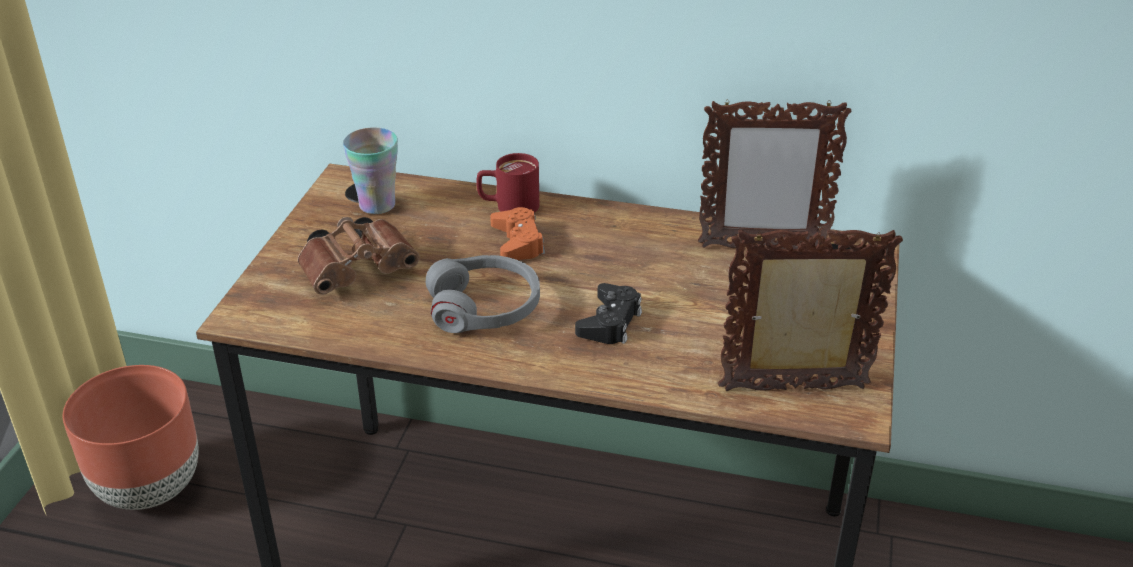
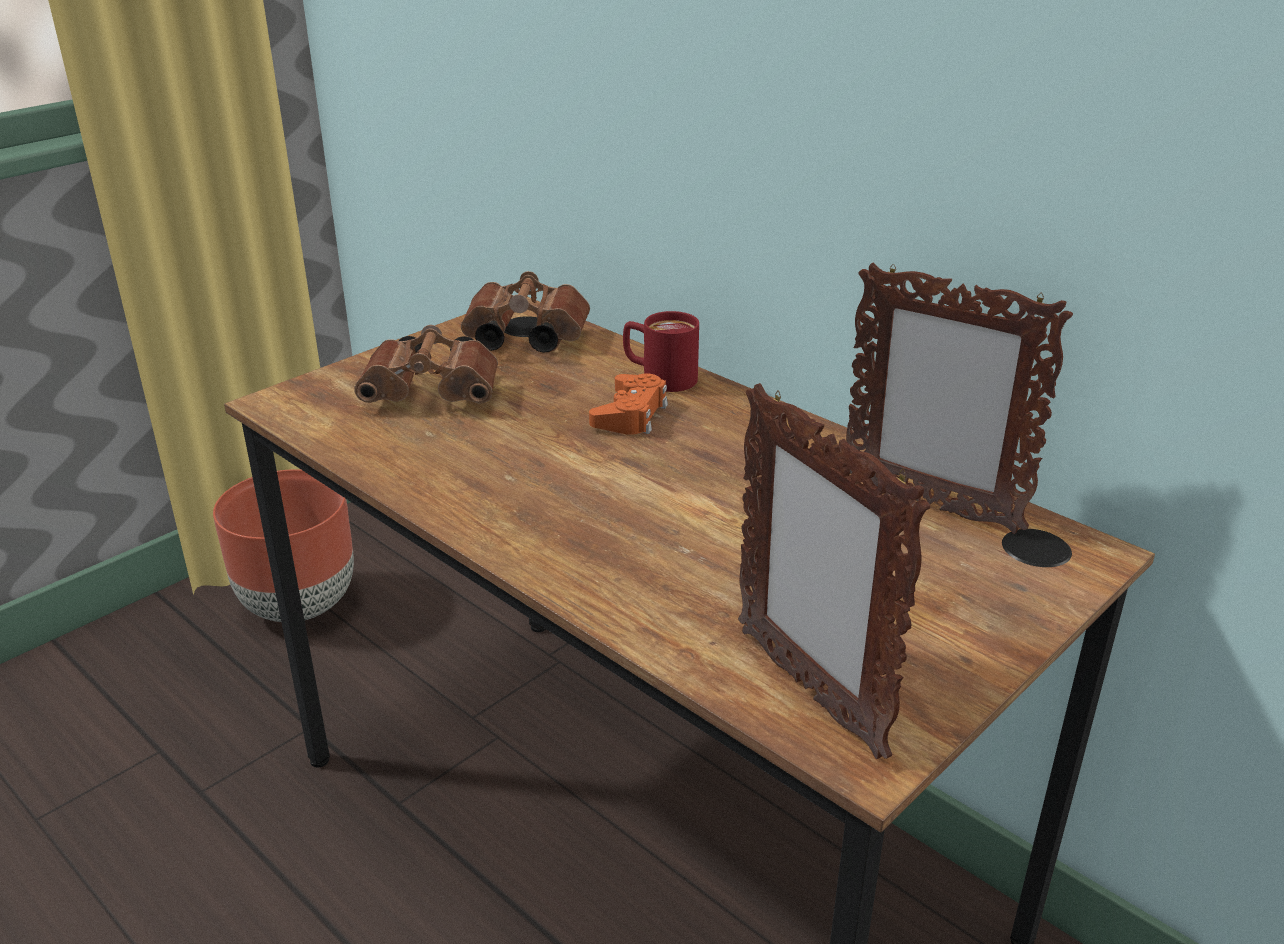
camera: 30 degrees right, 5 degrees down
(377, 205) = (522, 340): cup -> brown binoculars
(484, 307) = (521, 467): grey headphones -> none
(610, 322) = (646, 527): black game controller -> none
(795, 390) = (808, 690): picture frame -> picture frame turned 150 degrees counterclockwise

